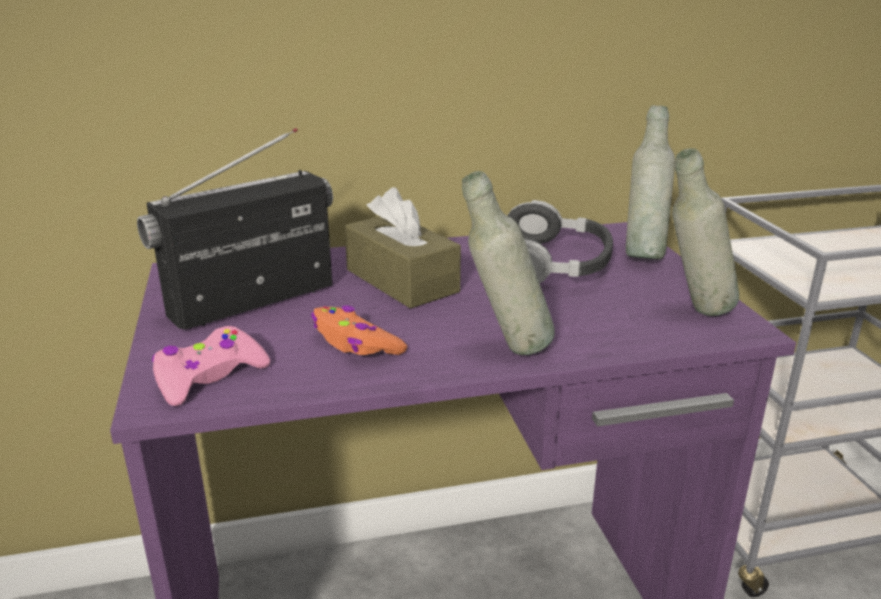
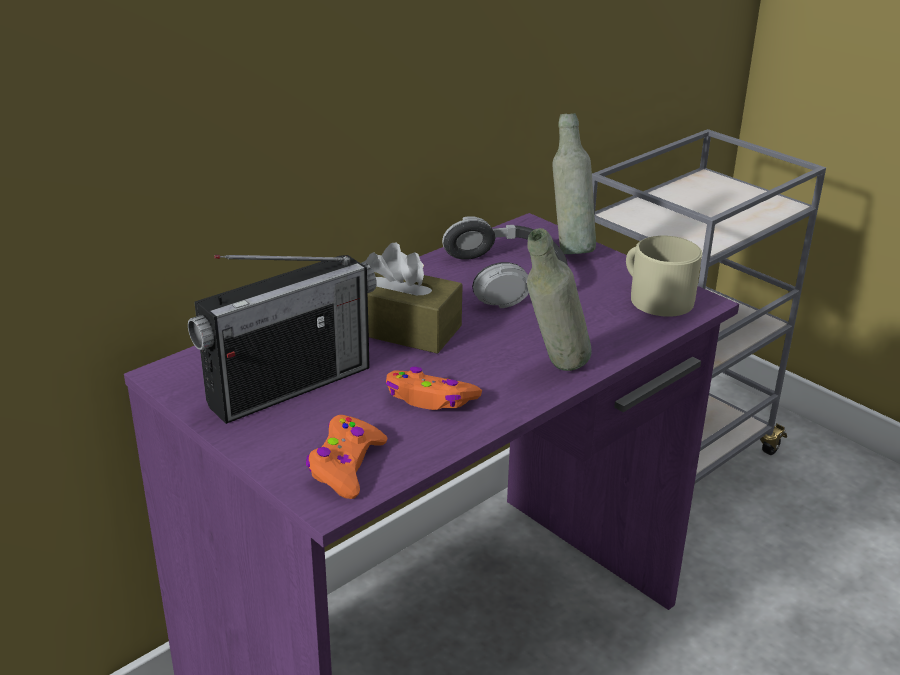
camera: 30 degrees left, 5 degrees up
(209, 376) = (346, 466): pink game controller -> orange game controller
(253, 301) = (289, 386): radio -> radio turned 150 degrees counterclockwise
(694, 313) = (655, 297): grey bottle -> beige mug

